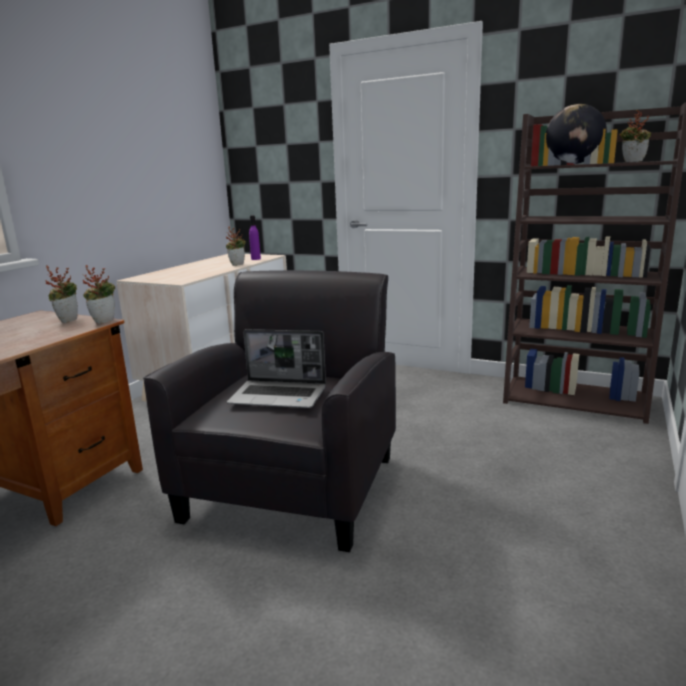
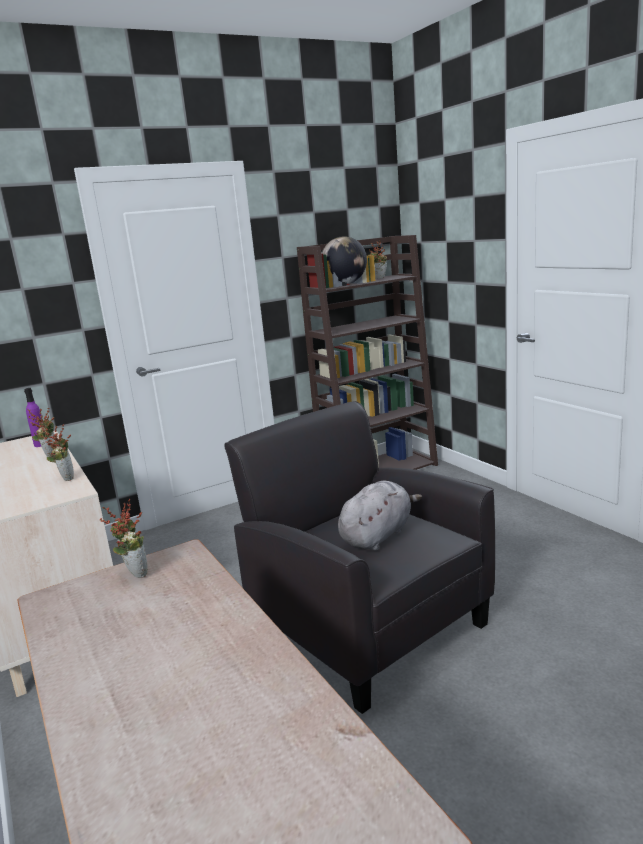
camera: 55 degrees left, 0 degrees up
(104, 321) = (184, 550): potted plant -> potted plant (65, 478)
(280, 396) = (378, 535): laptop -> grey plush toy

